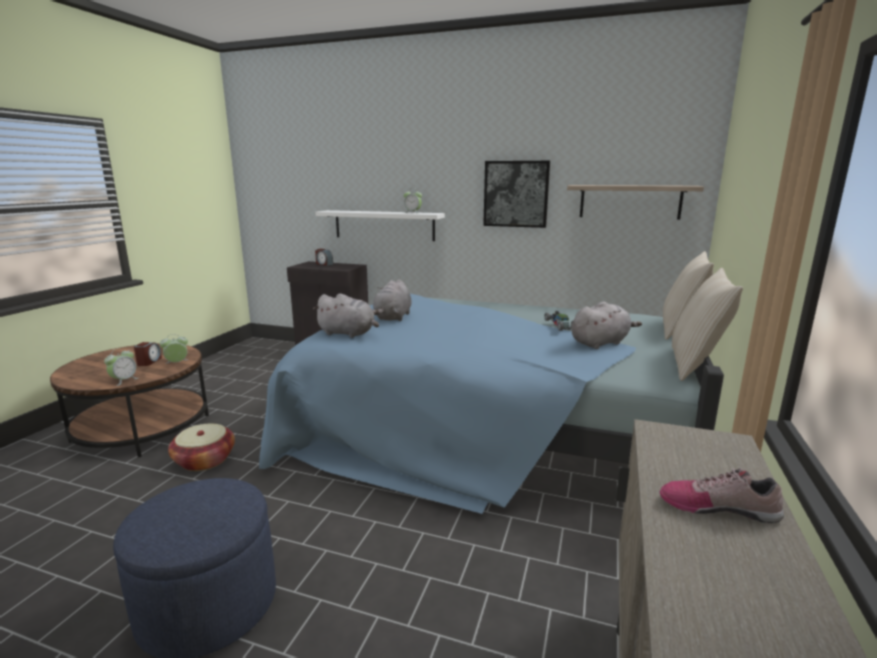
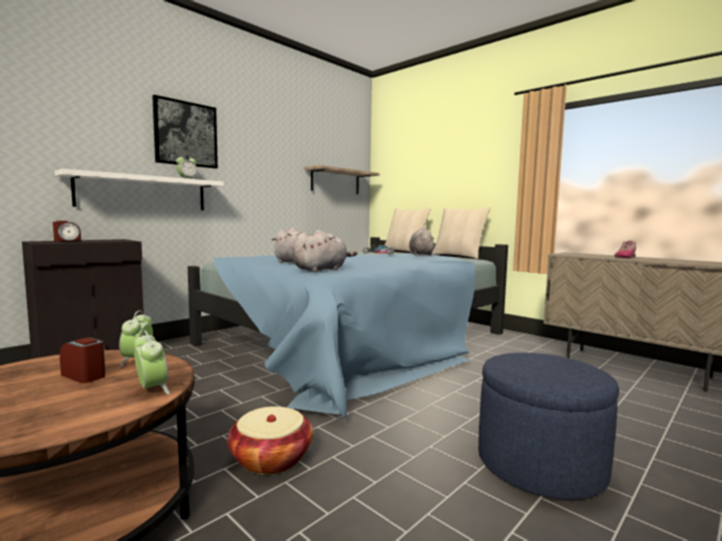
camera: 65 degrees left, 10 degrees down
(516, 194) = (270, 170): picture -> picture (185, 134)

